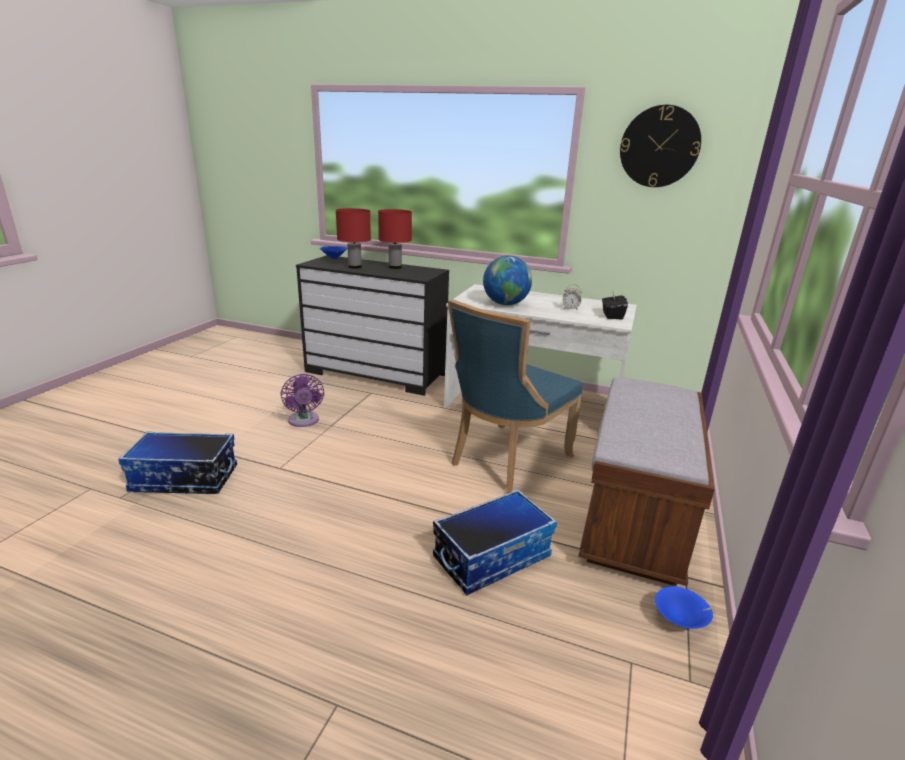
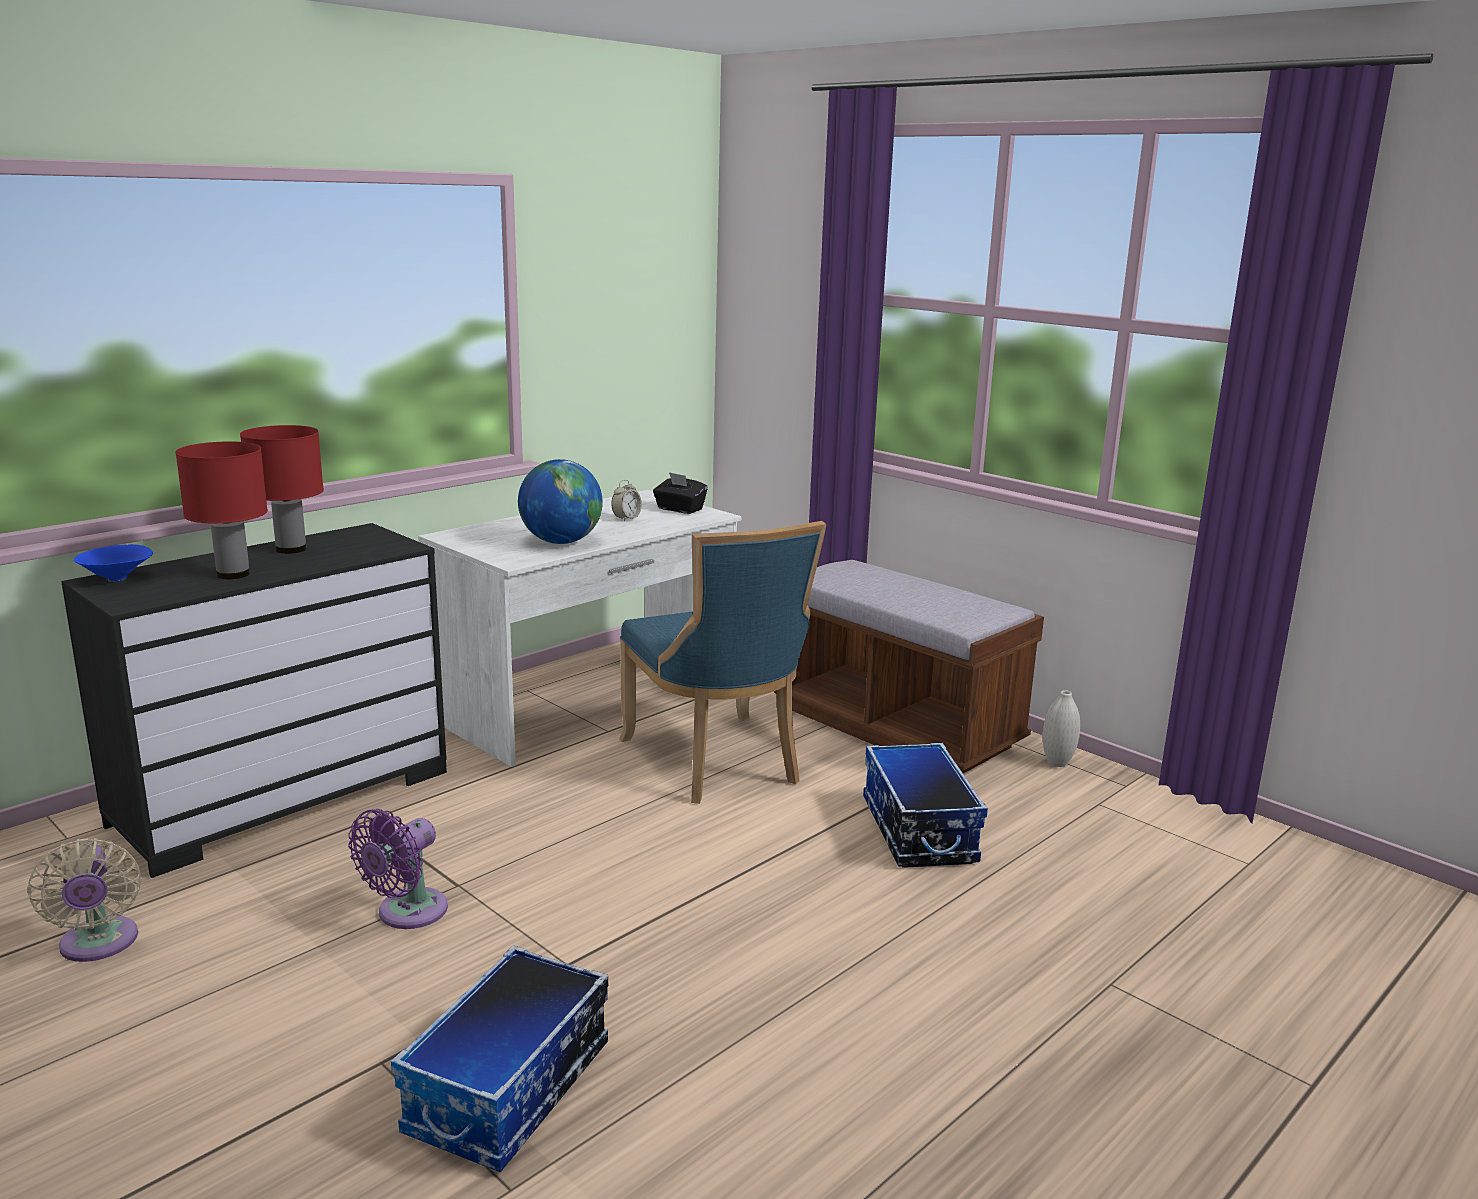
camera: 65 degrees left, 5 degrees down
(259, 378) = (98, 945): none -> beige fan
(304, 421) = (406, 913): purple fan -> purple fan turned 120 degrees clockwise
(659, 147) = (614, 259): wall clock -> none
(680, 621) = (1057, 763): blue bowl -> white vase

